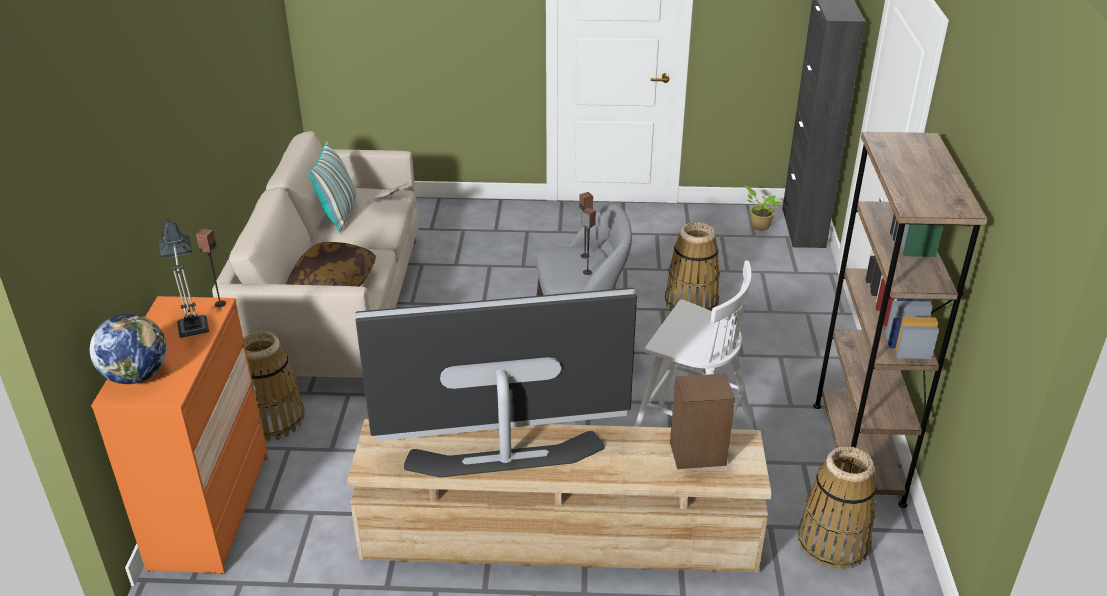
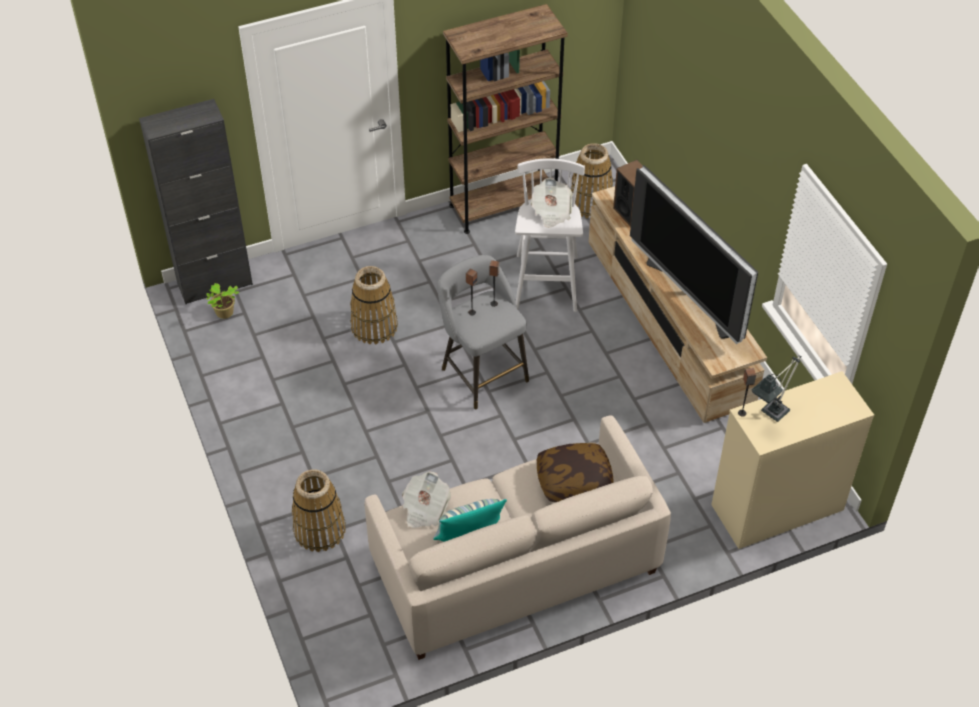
camera: 115 degrees left, 15 degrees up
(136, 375) = (836, 409): globe -> none
(211, 511) = (777, 508): orange dresser -> beige dresser
(274, 420) = (674, 525): basket -> basket (319, 529)
(701, 335) = (551, 212): none -> newspaper

